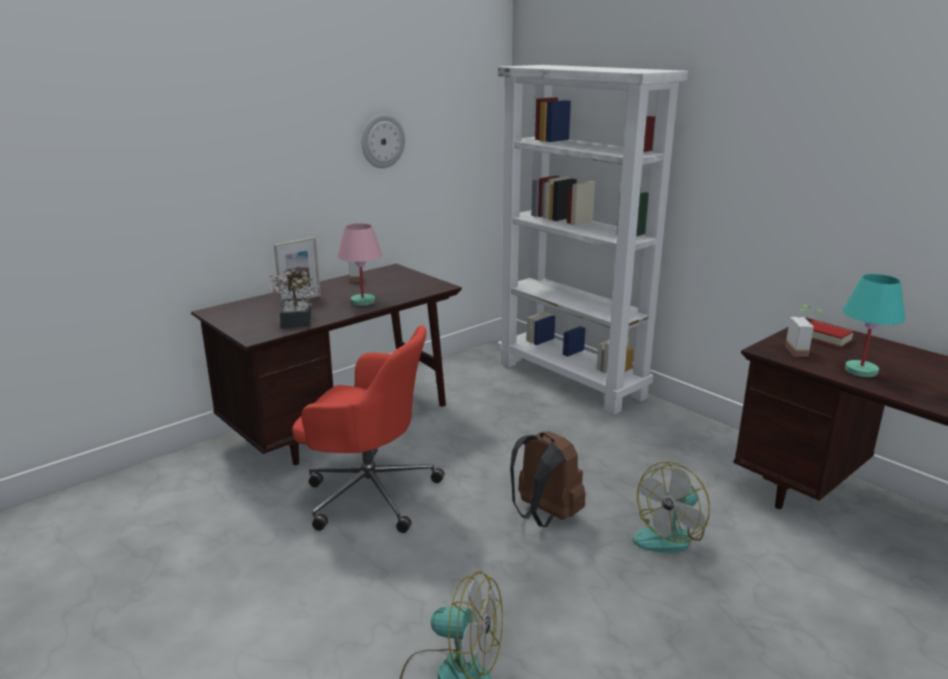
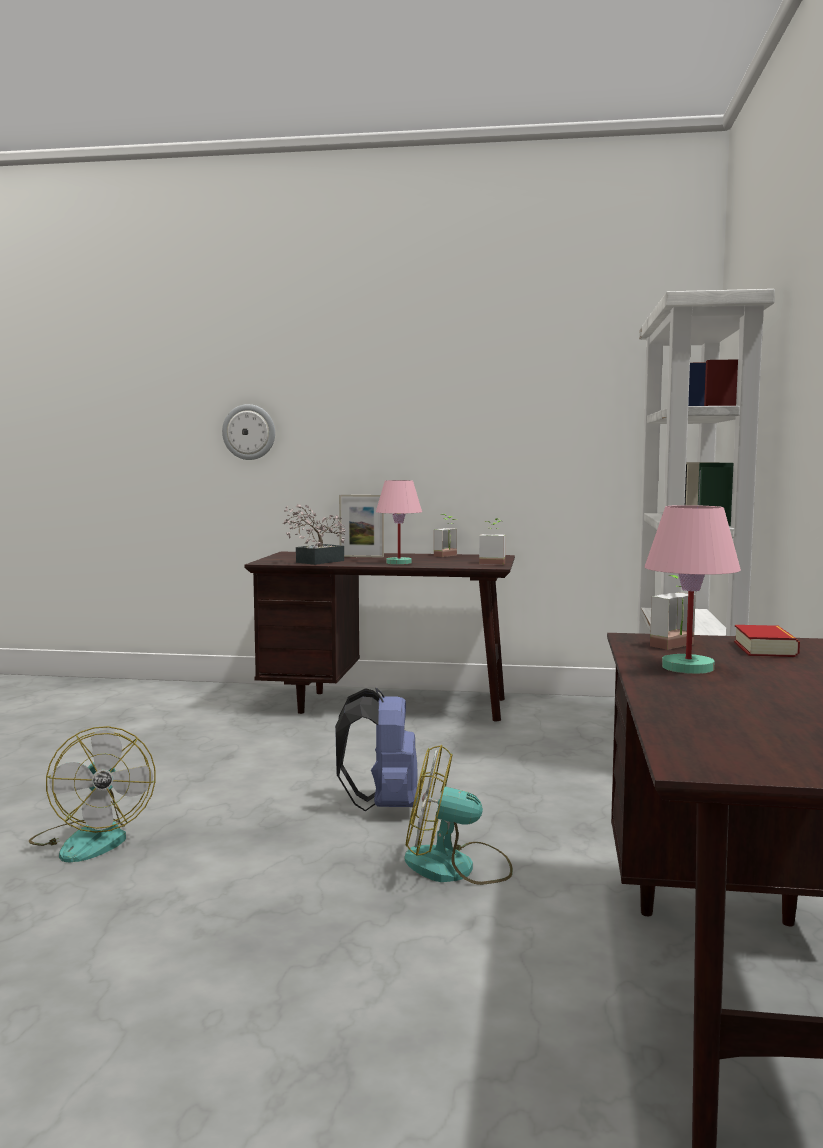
camera: 50 degrees right, 15 degrees down
(368, 492) = (301, 742): red office chair -> none
(382, 141) = (511, 416): wall clock -> wall clock (249, 432)
(424, 281) = (493, 563): none -> potted plant
(544, 516) = (384, 806): brown backpack -> blue backpack
(861, 371) = (688, 668): turquoise table lamp -> pink table lamp

